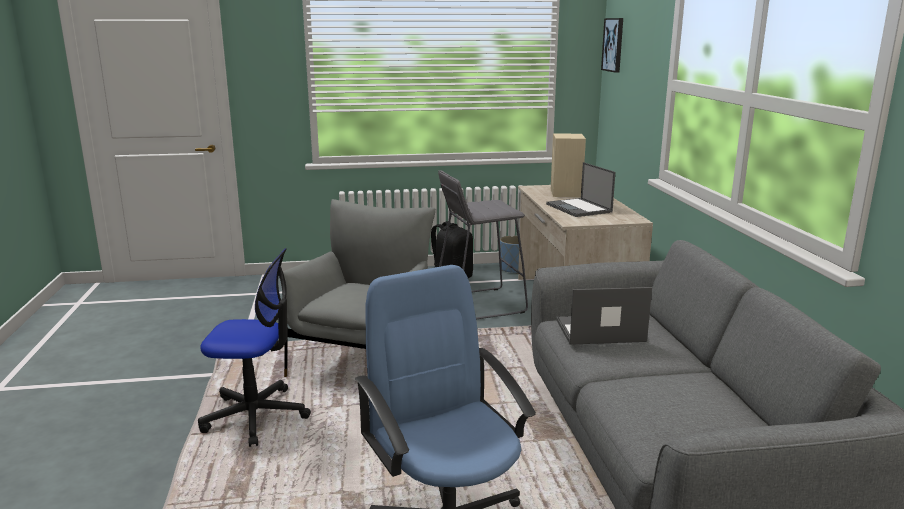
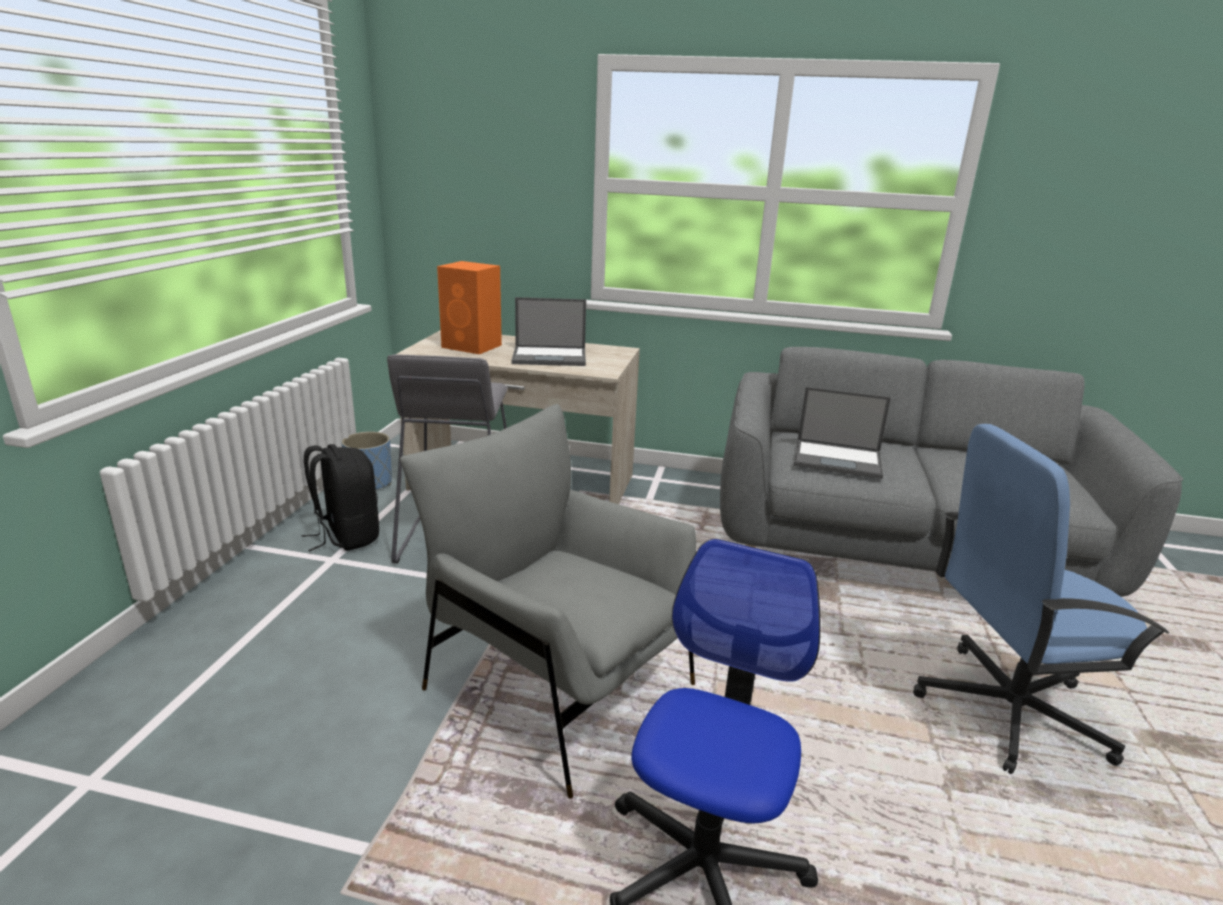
camera: 70 degrees left, 5 degrees up
(566, 193) = (473, 346): beige speaker -> orange speaker
(599, 331) = (838, 459): laptop -> laptop turned 90 degrees counterclockwise
(613, 45) = (416, 132): picture -> none

